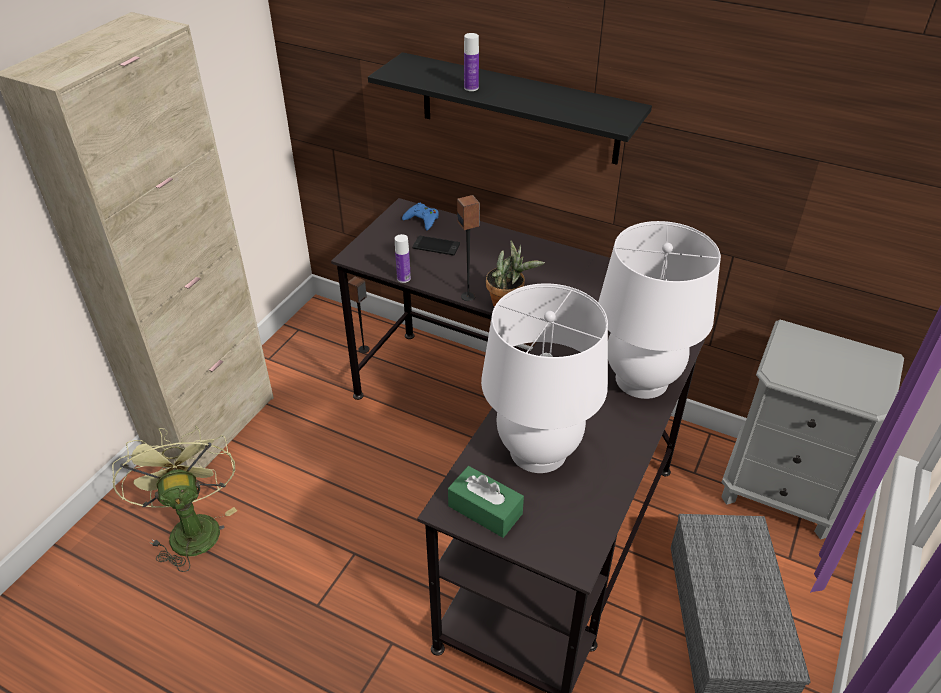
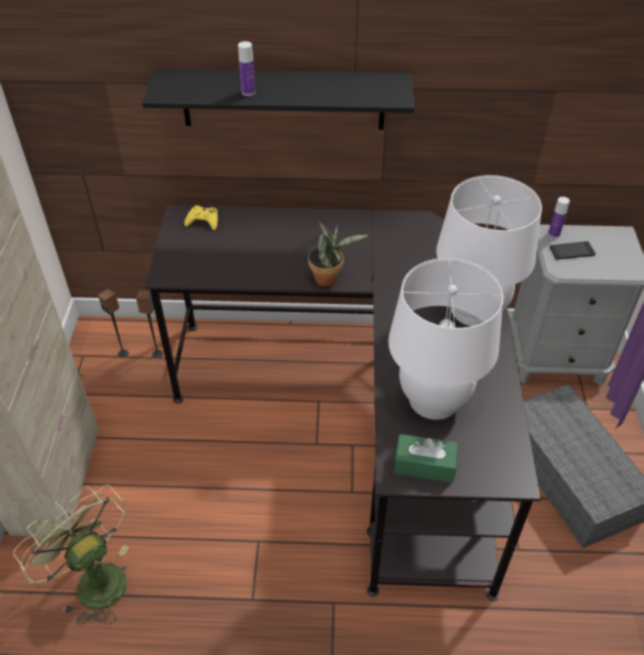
camera: 25 degrees left, 5 degrees up
(404, 278) = (224, 283): bottle -> bottle (554, 234)
(422, 220) = (203, 221): blue game controller -> yellow game controller
(436, 246) = (232, 243): phone -> phone (572, 251)
(468, 296) = (291, 282): speaker -> speaker (123, 353)

